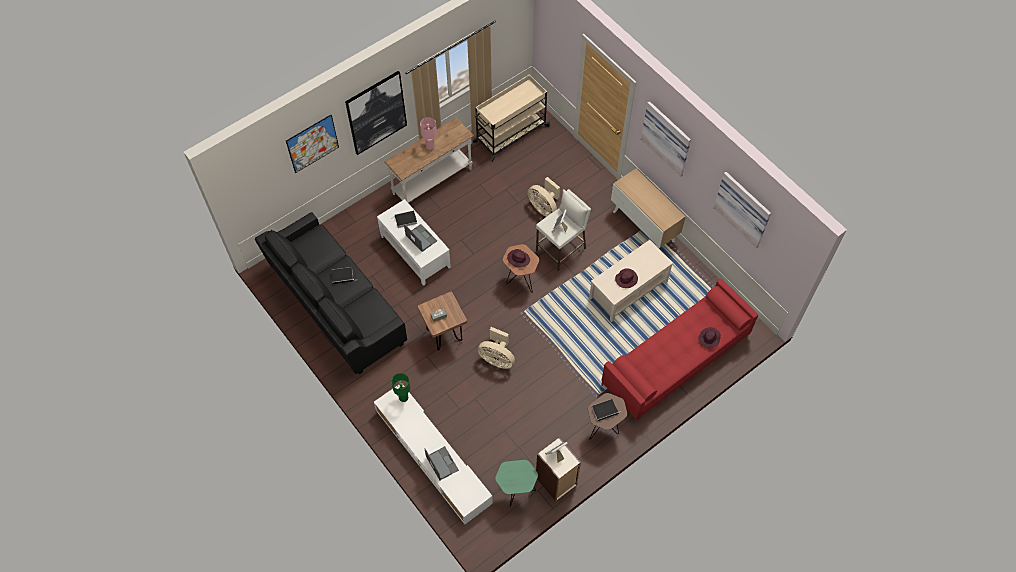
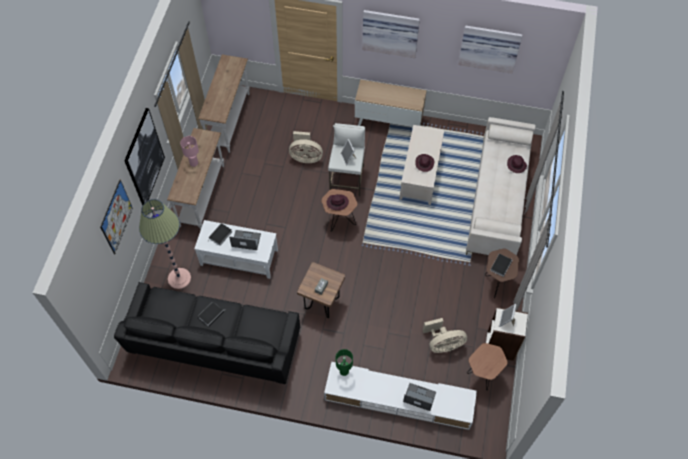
camera: 40 degrees left, 0 degrees up
(356, 235) = (179, 278): none -> floor lamp
(497, 358) = (376, 291): beige fan -> beige fan (443, 344)
(510, 134) = (230, 121): beige cart -> white console table
(516, 492) = (481, 376): green side table -> brown side table
(675, 361) = (497, 200): red sofa -> beige sofa

